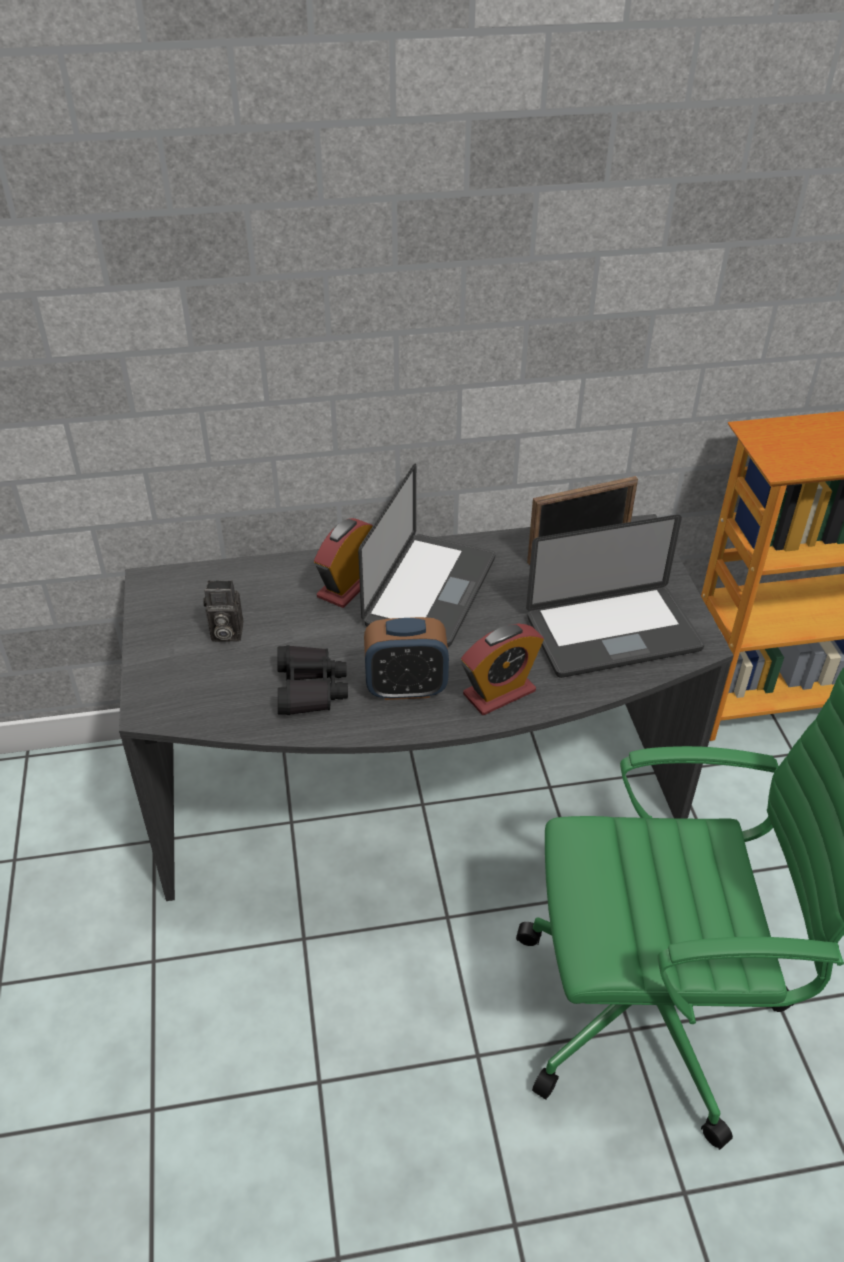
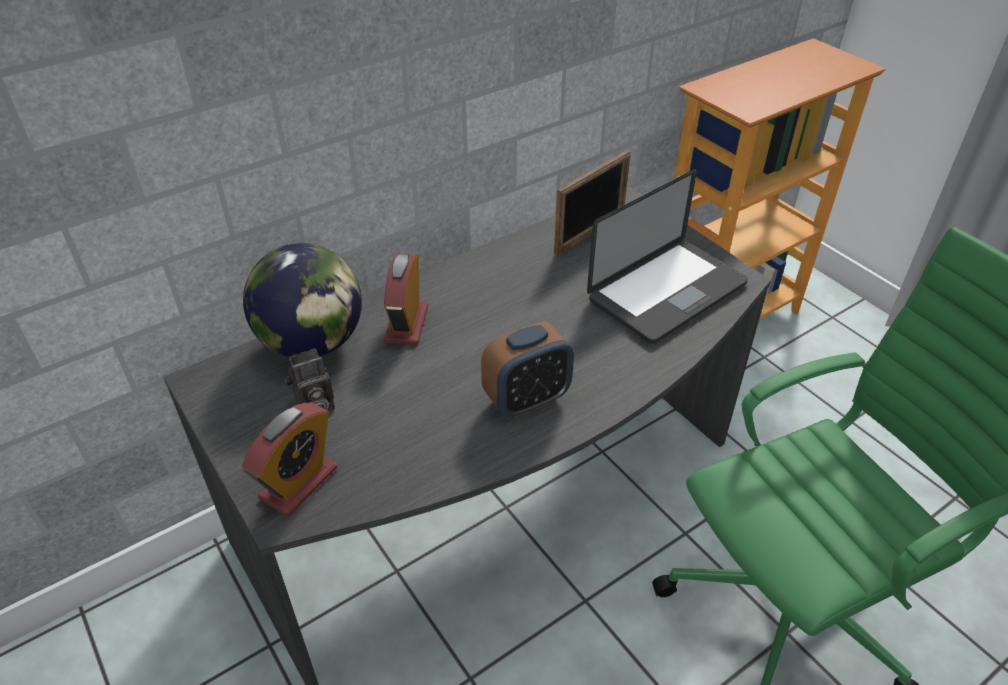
camera: 25 degrees left, 0 degrees up
(256, 579) = (312, 343): none -> globe
(310, 688) = (436, 432): black binoculars -> none
(430, 591) = (487, 304): laptop -> none
(499, 693) = (611, 375): alarm clock -> alarm clock (298, 483)

